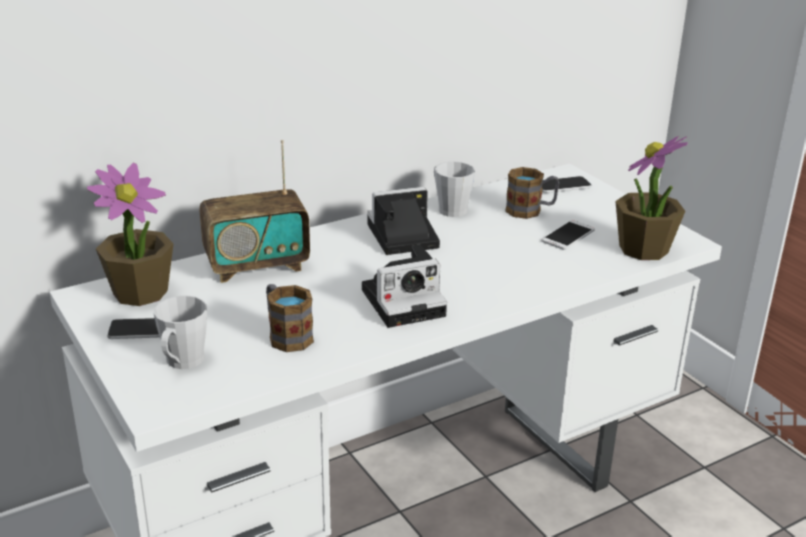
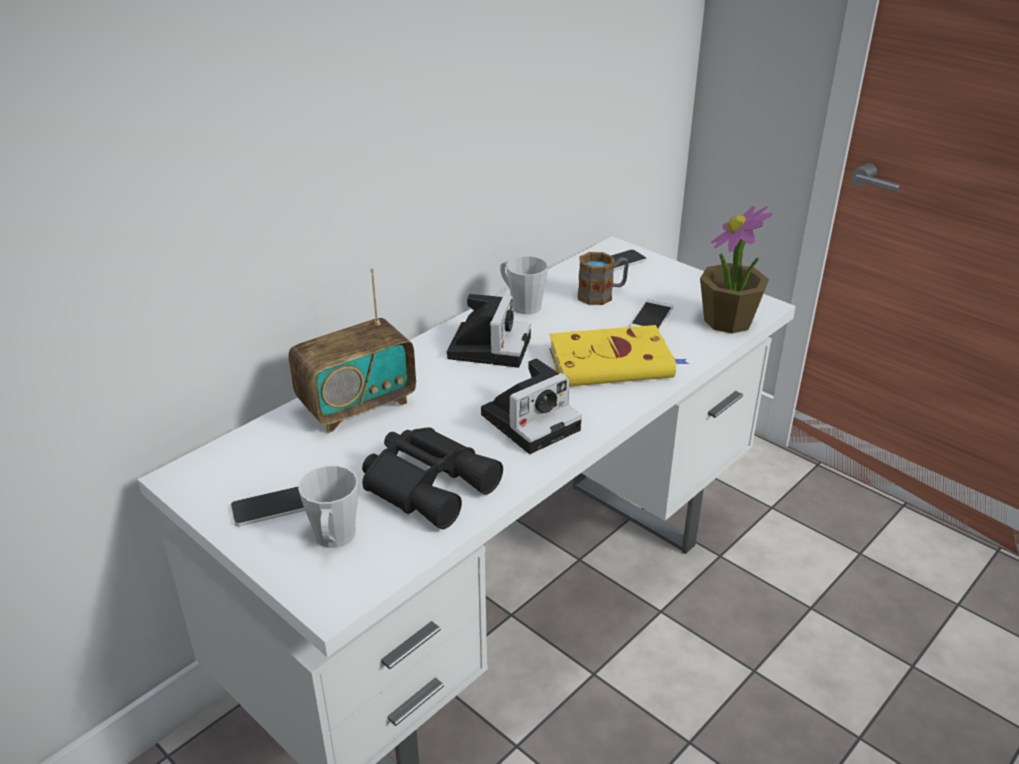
camera: 15 degrees left, 5 degrees up
(140, 292) = (244, 461): potted plant -> none
(286, 335) = (429, 483): mug -> black binoculars
(400, 237) = (489, 346): camera -> camera turned 135 degrees clockwise
(509, 268) = (614, 363): none -> yellow book

